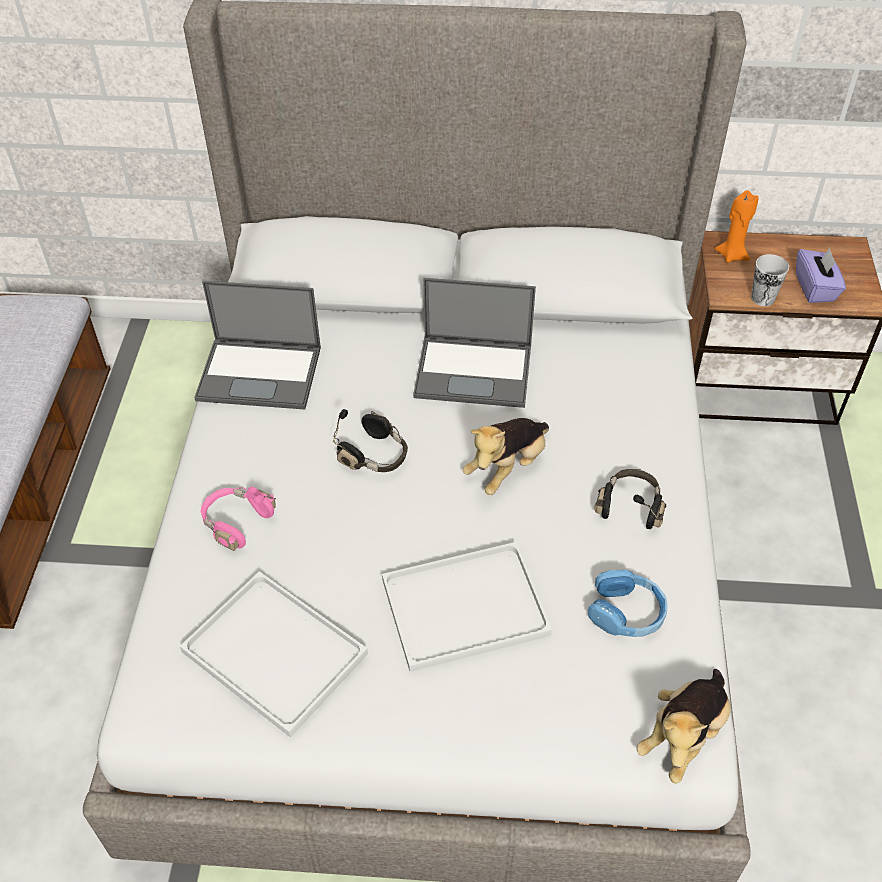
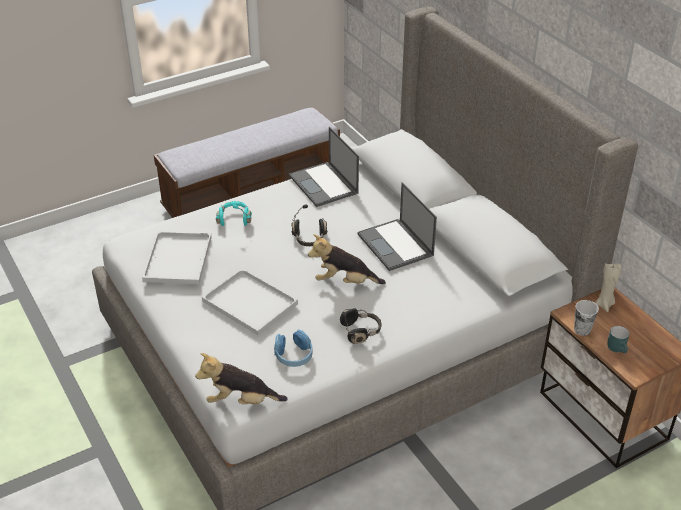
camera: 55 degrees right, 10 degrees down
(237, 523) = (234, 219): pink headphones -> turquoise headphones
(732, 255) = (605, 304): orange candle -> beige candle
(815, 288) = (618, 348): purple tissue box -> turquoise mug

